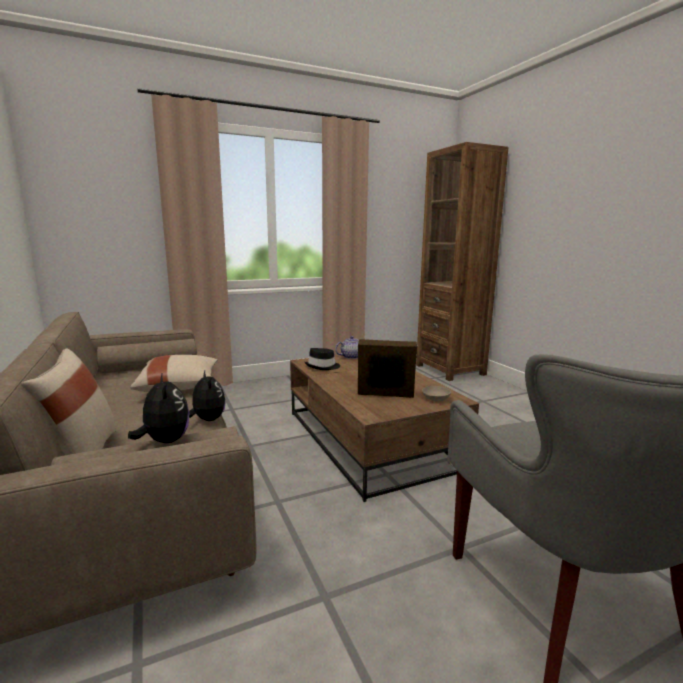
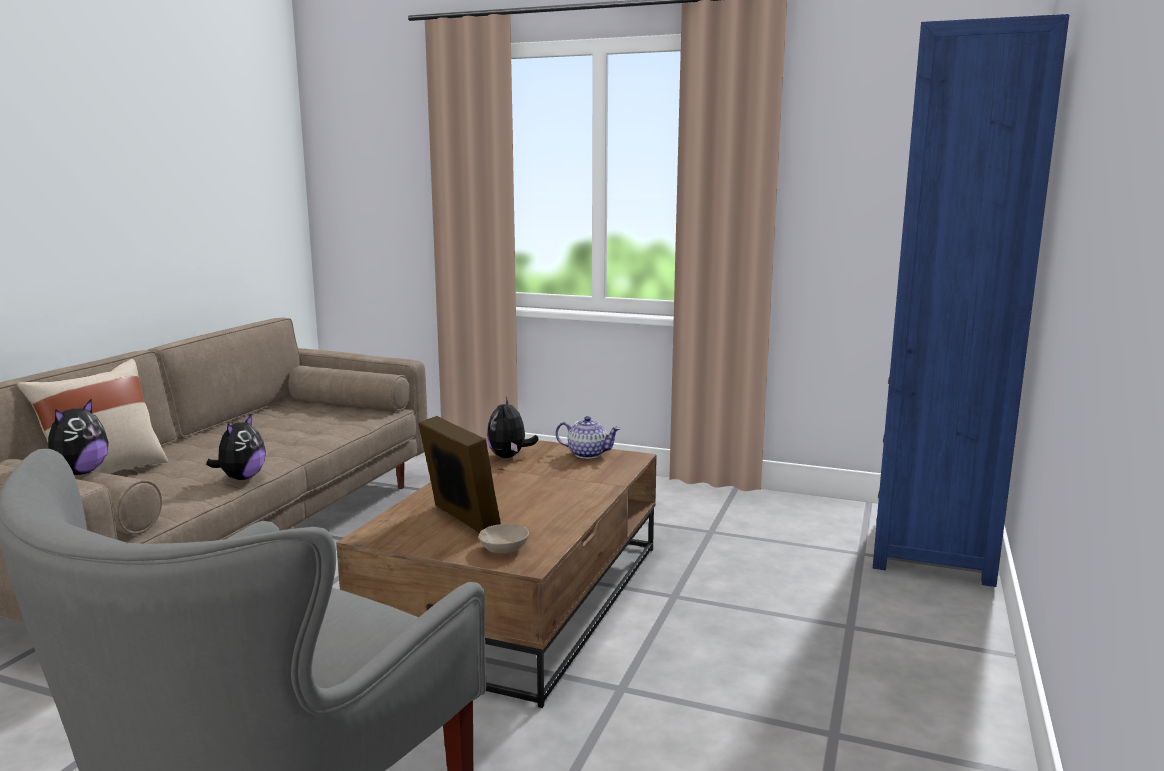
camera: 45 degrees right, 0 degrees up
(179, 387) = (312, 435): beige pillow -> none
(323, 366) = (509, 457): black hat -> plush toy
(450, 370) = (932, 550): brown bookcase -> blue bookcase

